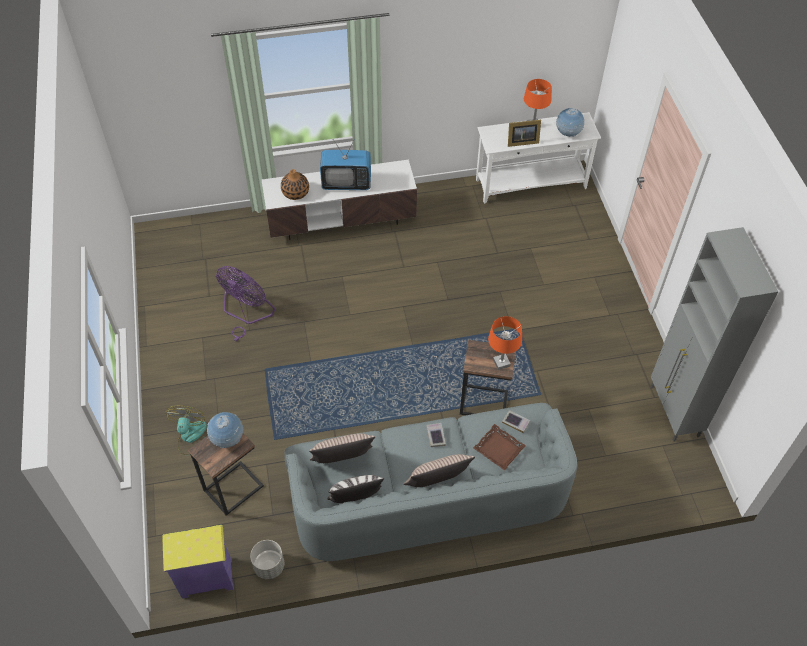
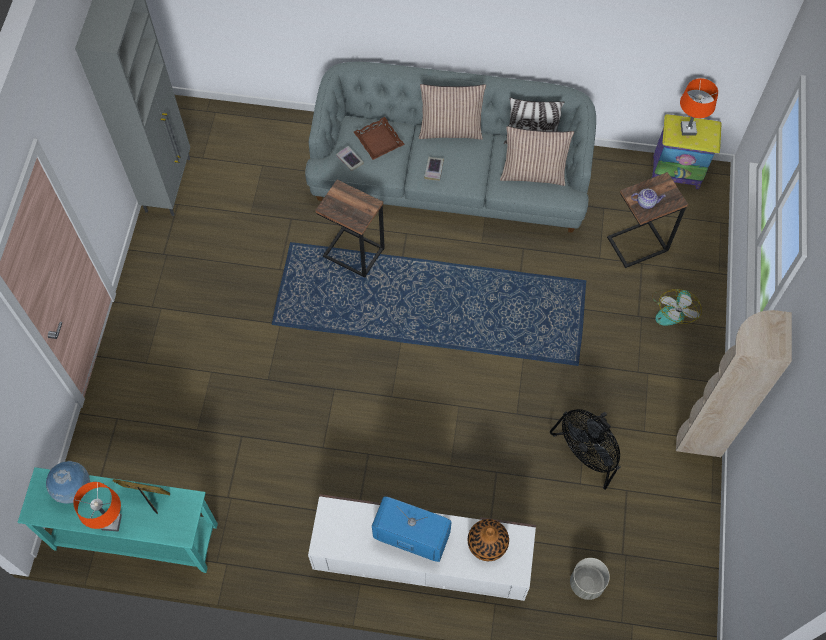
camera: 160 degrees left, 10 degrees up
(158, 345) = (699, 437): none -> beige bookcase
(228, 439) = (646, 202): globe -> teapot
(243, 313) = (587, 449): purple fan -> black fan
(269, 566) = (617, 165): grey planter -> grey planter (587, 583)
(501, 362) = (340, 197): orange table lamp -> orange table lamp (688, 130)
(531, 183) = (135, 537): white console table -> turquoise console table

